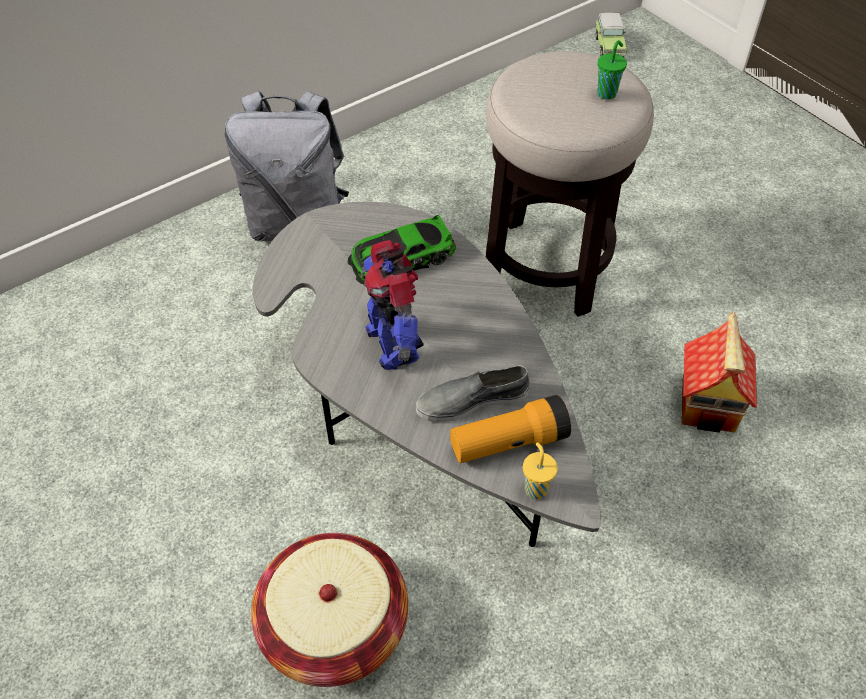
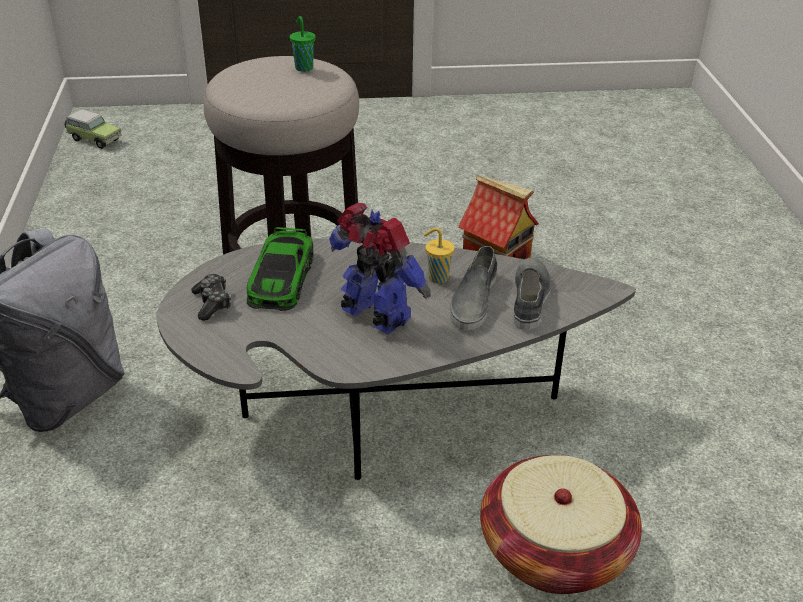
camera: 60 degrees left, 15 degrees down
(338, 235) = (212, 303): none -> game controller
(394, 342) = (375, 317): toy robot -> toy robot turned 150 degrees counterclockwise
(508, 442) = (530, 298): flashlight -> grey shoe
(535, 488) = (582, 302): yellow cup -> yellow cup (437, 278)

